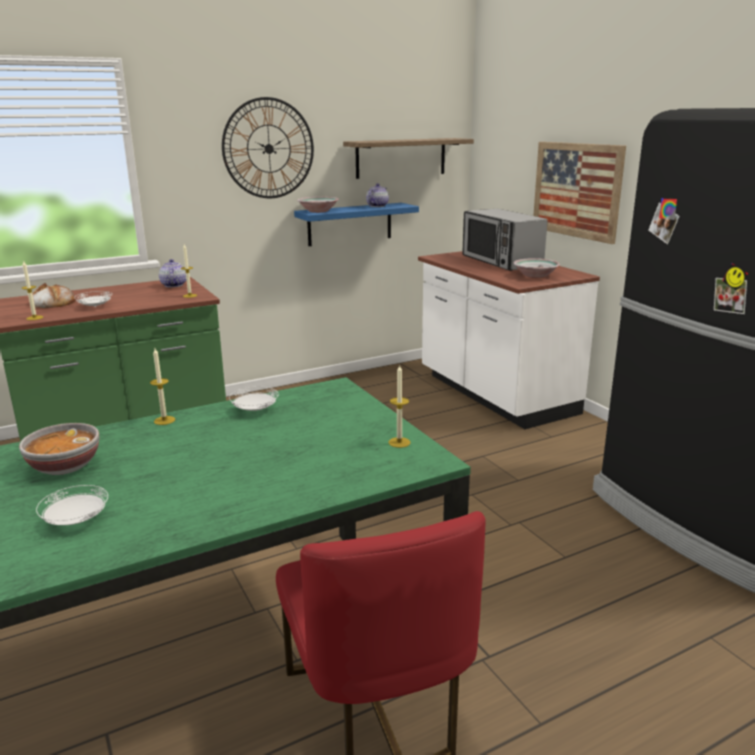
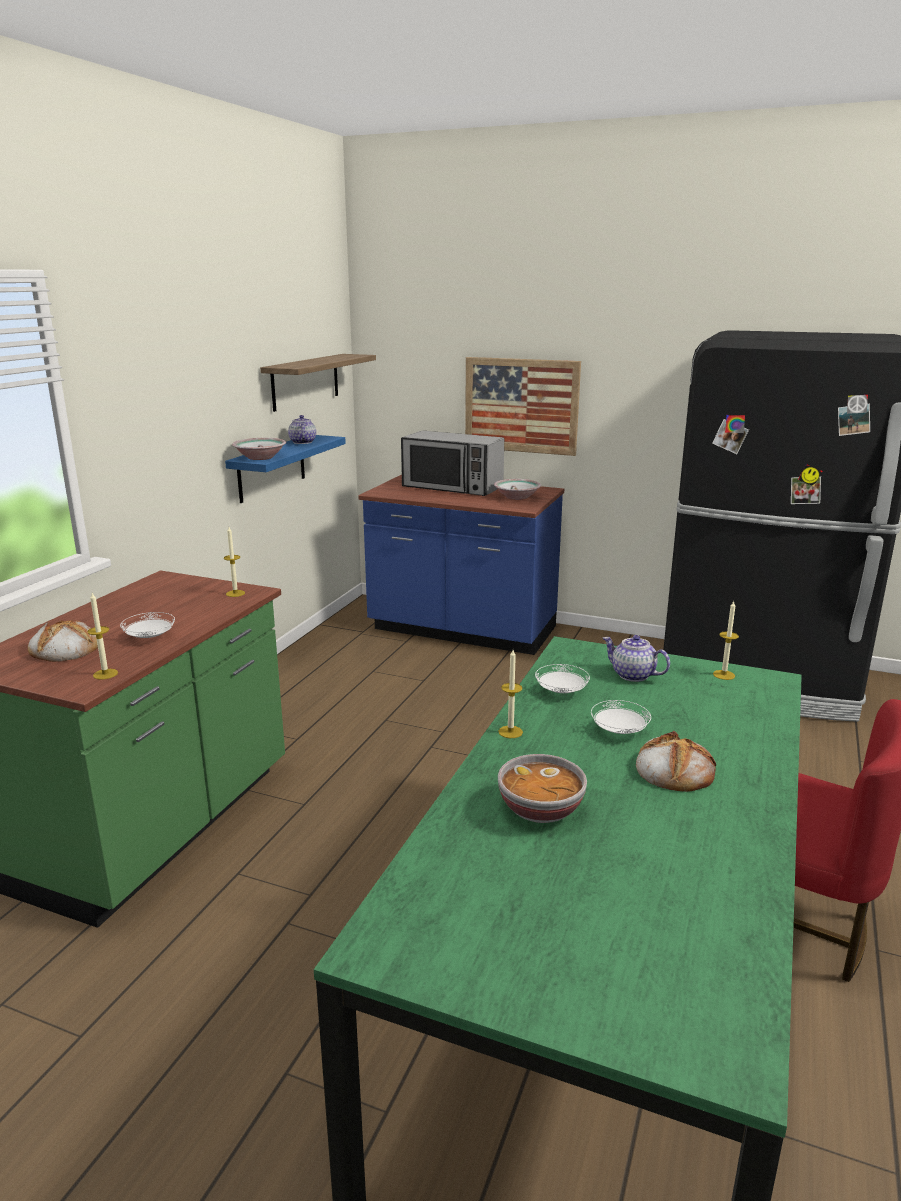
camera: 40 degrees left, 0 degrees up
(76, 521) = (678, 842): white plate -> white plate (619, 731)
(173, 285) = (172, 585): teapot -> teapot (632, 675)
(191, 482) = (673, 769): none -> bread
(268, 148) = (198, 384): wall clock -> none
(495, 395) = (462, 630): white counter -> blue counter

